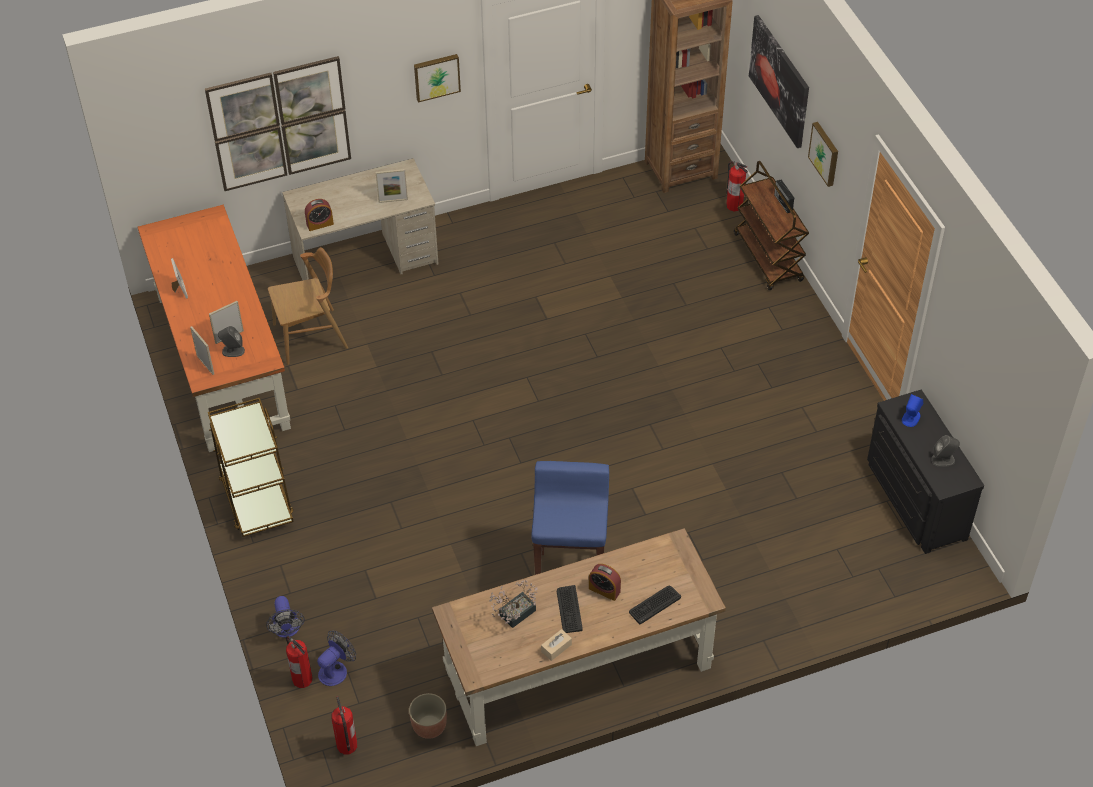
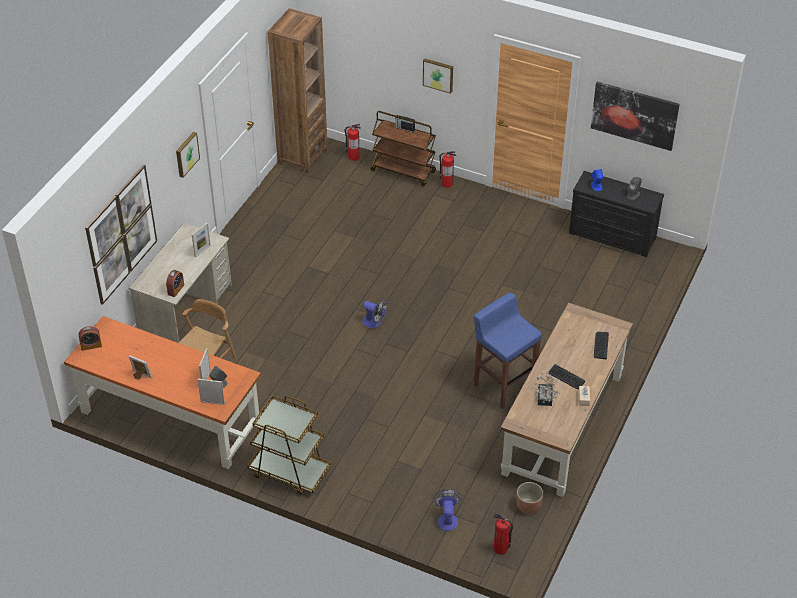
camera: 45 degrees left, 5 degrees down
(287, 630) = (395, 521): fan -> fan (374, 322)
(302, 679) = (435, 537): fire extinguisher -> fire extinguisher (446, 184)
(604, 590) = (570, 356): alarm clock -> alarm clock (91, 345)
(780, 80) = (372, 52): picture -> picture (634, 115)

